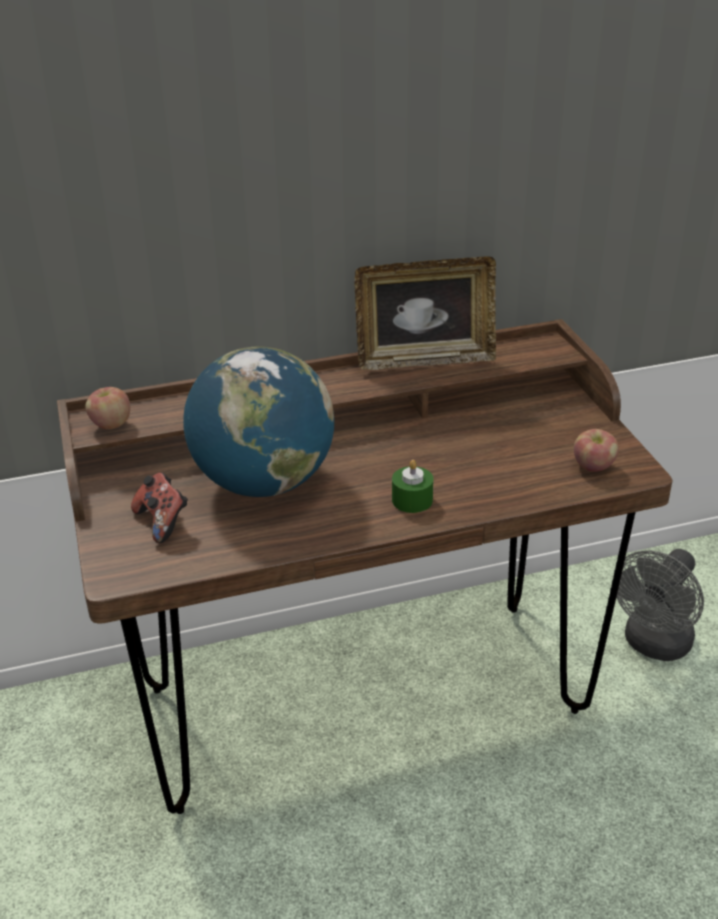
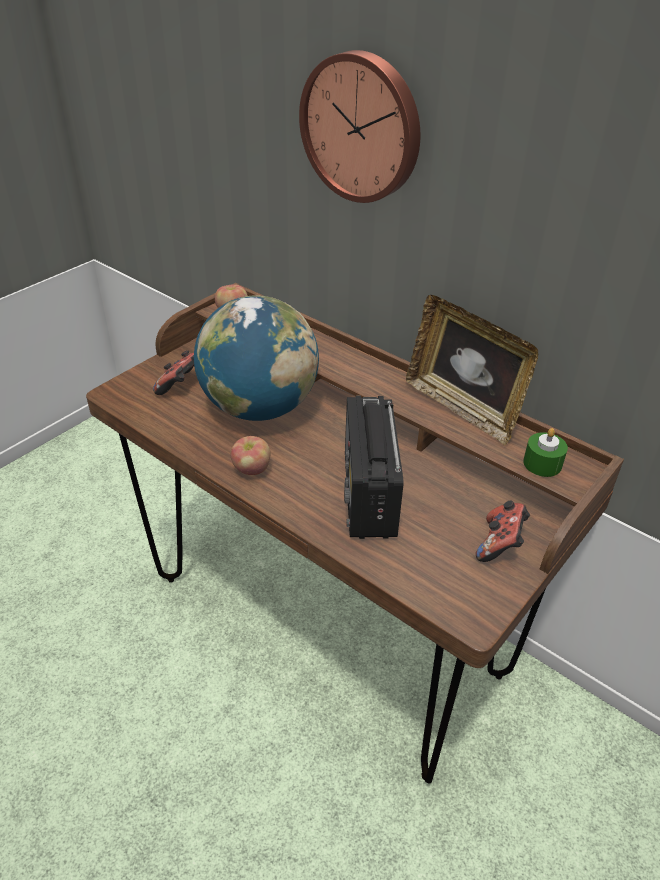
camera: 55 degrees right, 5 degrees up
(223, 135) = (362, 127): none -> wall clock
(412, 500) = (301, 488): green candle -> green candle (542, 463)
(458, 466) = (369, 496): none -> radio
(572, 426) = (500, 544): none -> game controller
(593, 466) = (450, 582): apple -> apple (252, 469)
(653, 645) = (556, 810): grey fan -> none

